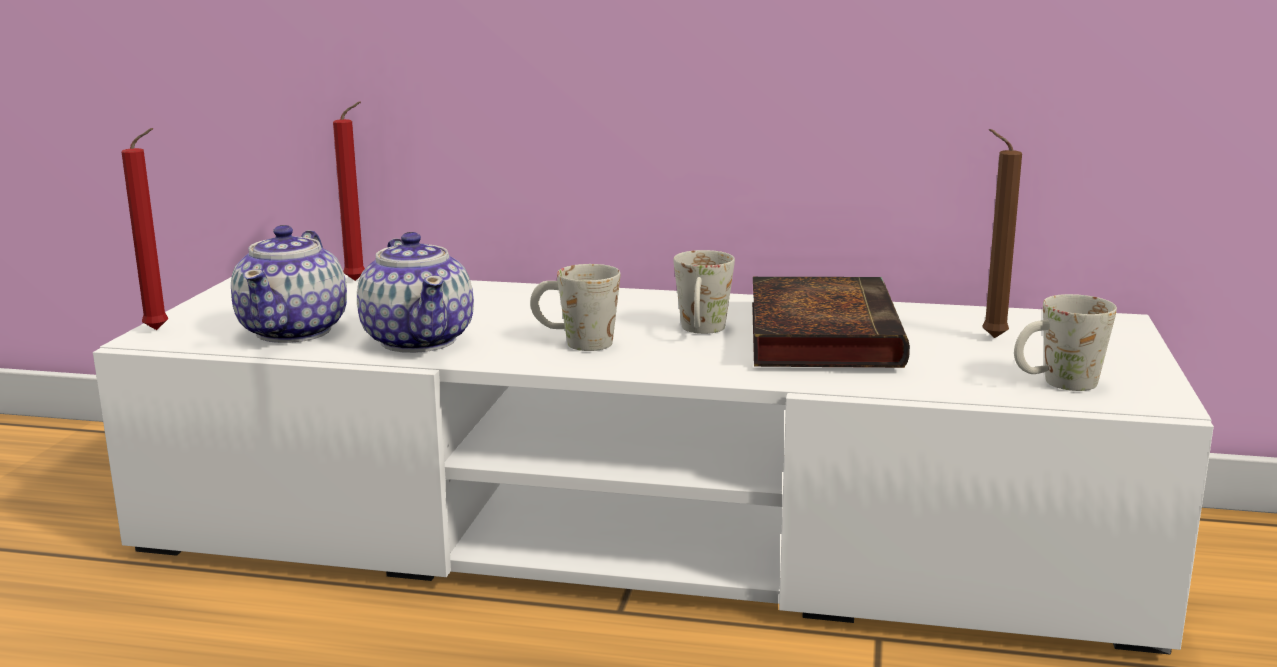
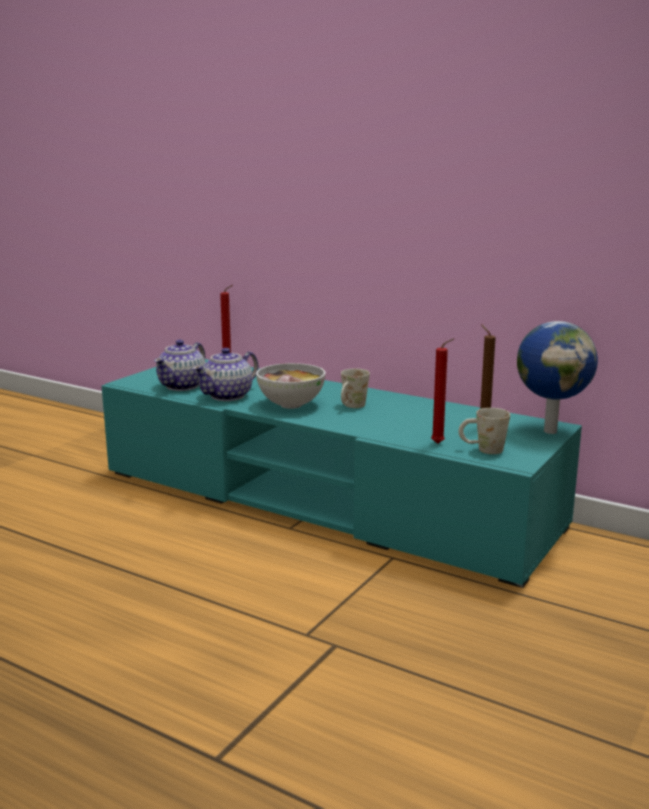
camera: 20 degrees right, 0 degrees up
(161, 330) = (132, 379): red candle -> red candle (440, 444)
(419, 340) = (228, 396): teapot -> teapot turned 45 degrees clockwise
(574, 343) = (291, 405): white mug -> bowl
(639, 534) = (324, 499): white tv stand -> turquoise tv stand
(820, 334) = (404, 414): book -> none
(1116, 331) = (550, 431): none -> globe

